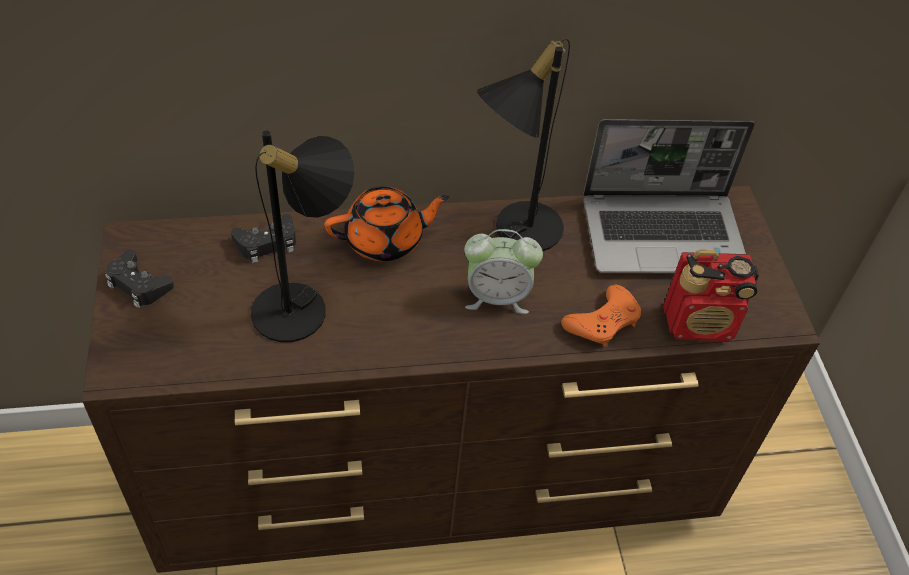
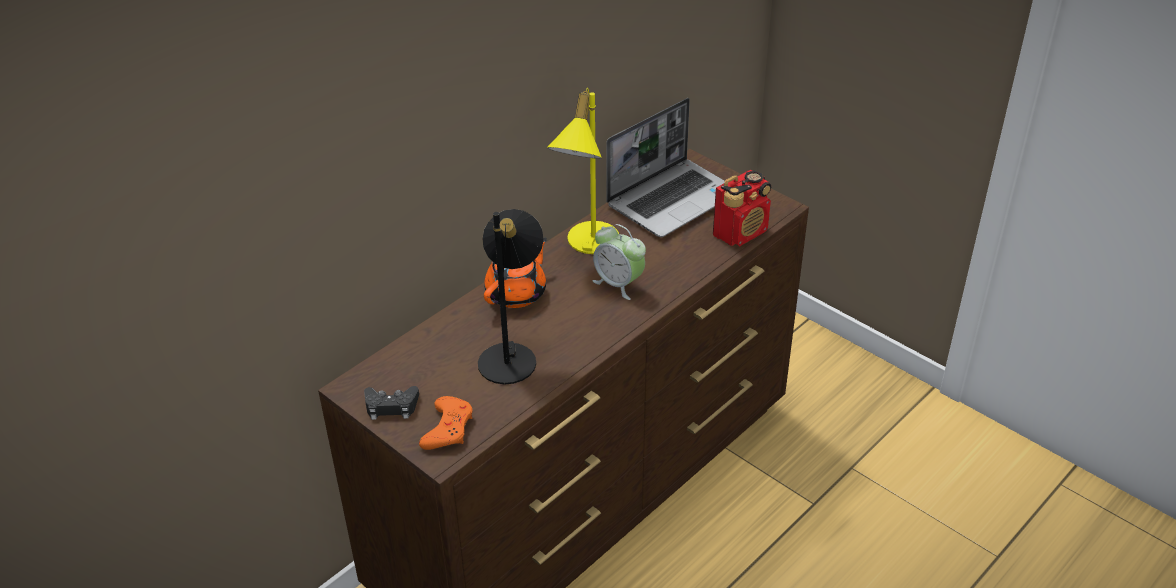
camera: 35 degrees left, 10 degrees down
(267, 243) = (445, 337): black game controller -> none
(497, 297) = (618, 283): alarm clock -> alarm clock turned 75 degrees clockwise
(515, 228) = (587, 243): black table lamp -> yellow table lamp
(603, 321) = (690, 261): orange game controller -> orange game controller (448, 428)

